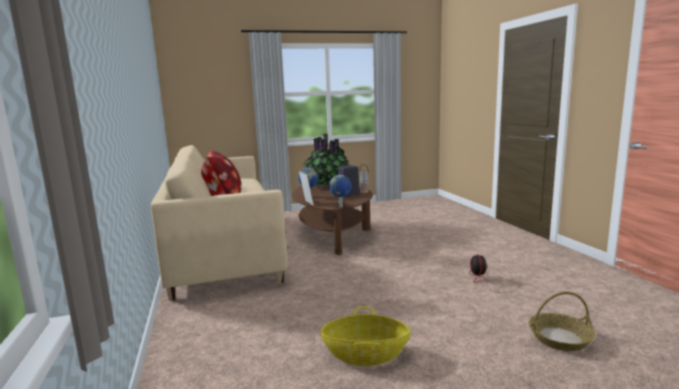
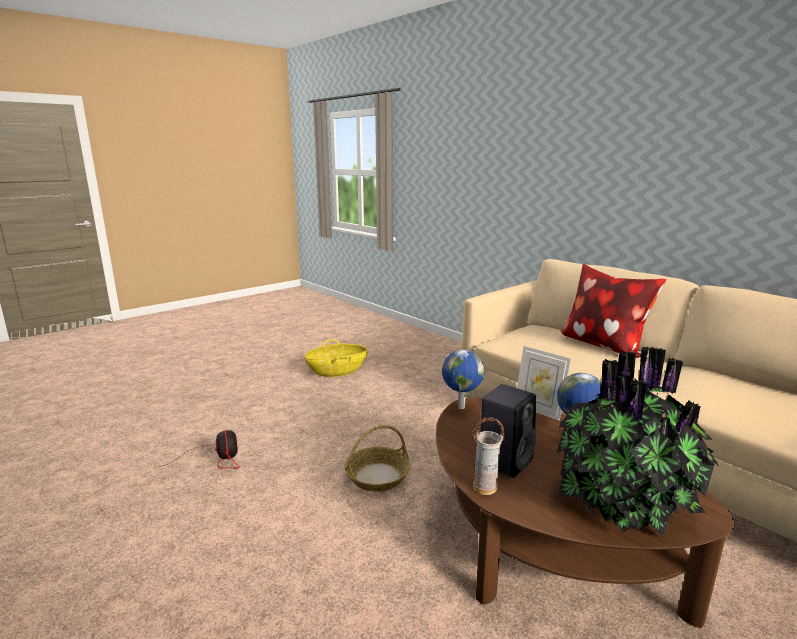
camera: 155 degrees right, 5 degrees up
(559, 338) = (181, 404): basket -> basket (377, 476)

